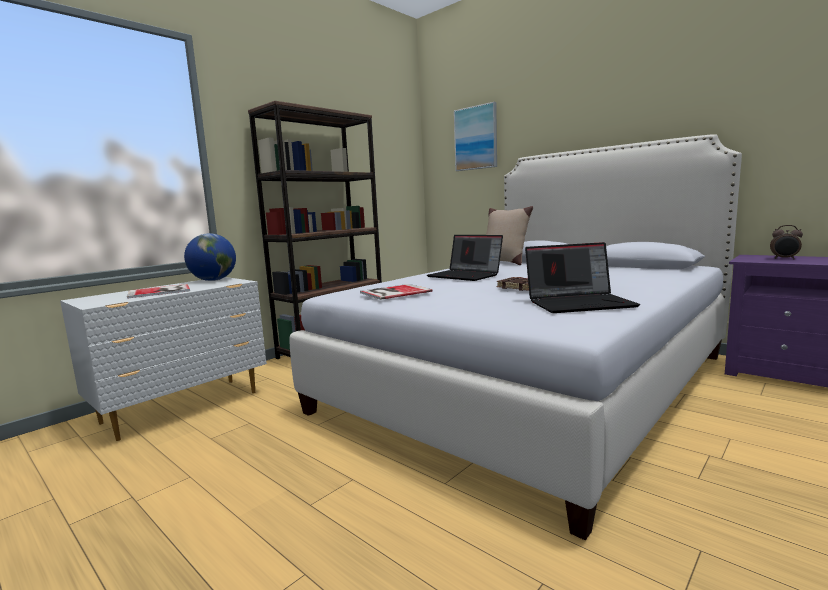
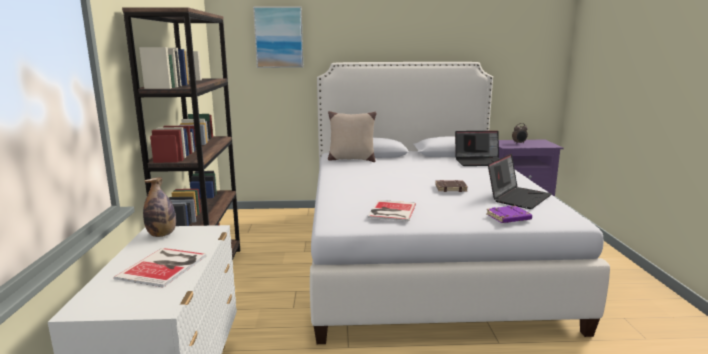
camera: 45 degrees left, 5 degrees up
(213, 280) = (162, 235): globe -> bottle
(466, 276) = (377, 181): laptop -> laptop (480, 162)
(492, 314) = (508, 218): none -> purple book

